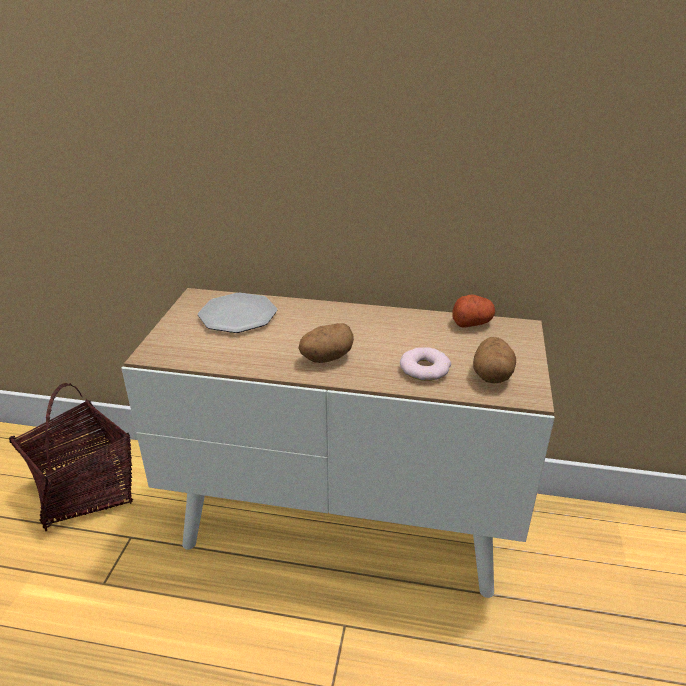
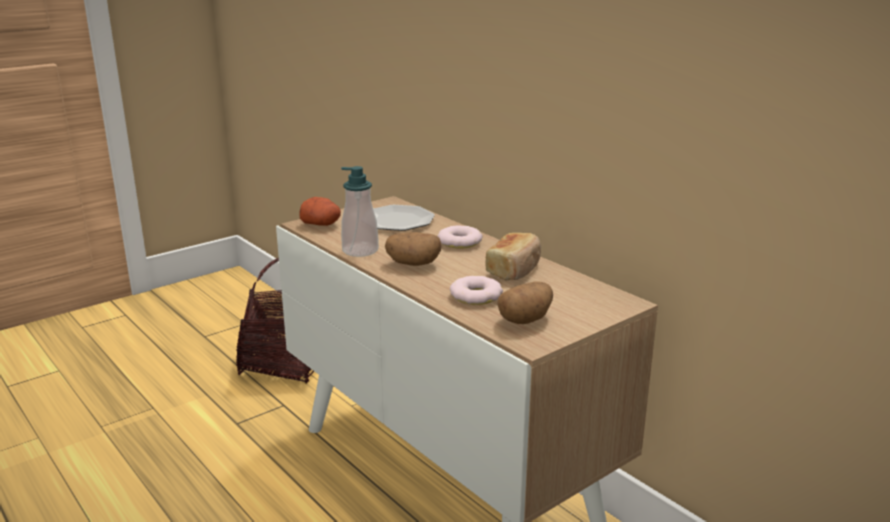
camera: 40 degrees right, 10 degrees down
(258, 363) = (360, 251): none -> soap dispenser
(325, 318) = (459, 242): none -> donut
(408, 328) = (515, 269): none -> bread
(472, 322) = (581, 283): potato -> potato (322, 224)

